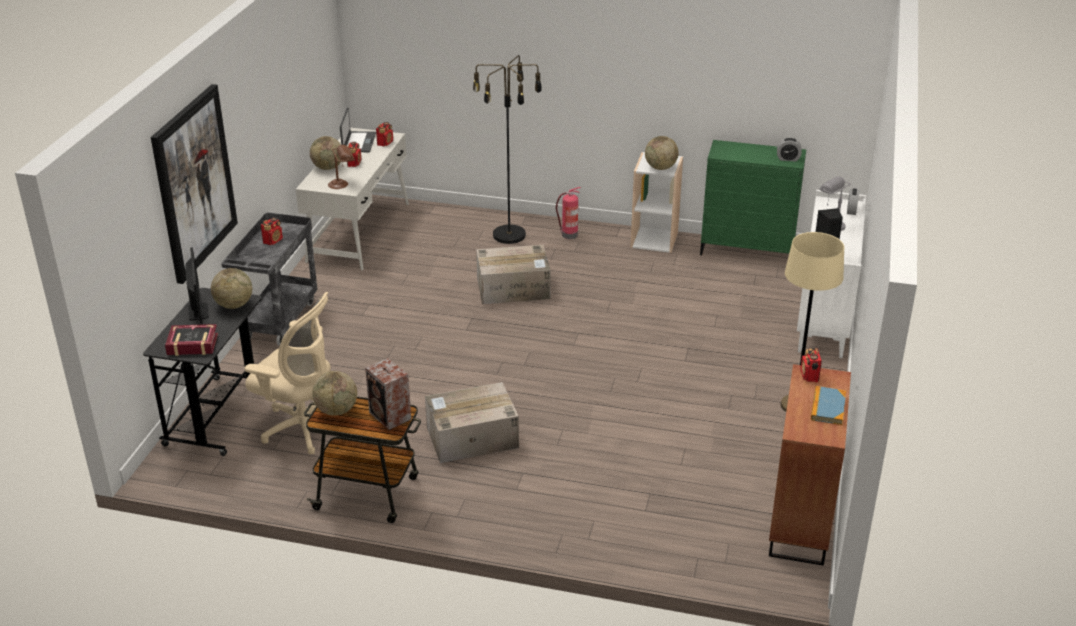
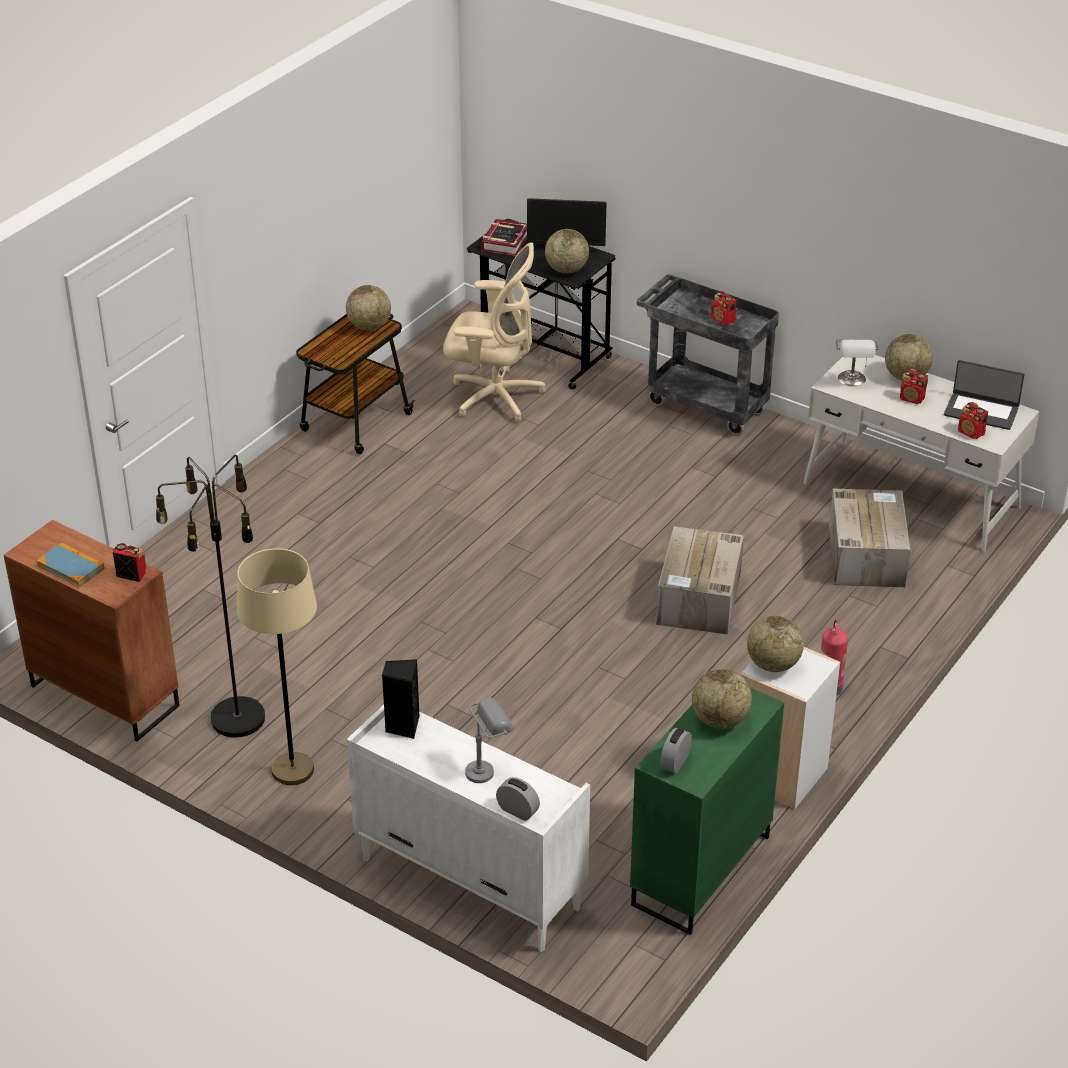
camera: 110 degrees right, 5 degrees up
(194, 183) = (654, 163): picture -> none
(299, 427) = (490, 397): beige office chair -> beige office chair turned 120 degrees counterclockwise
(342, 183) = (853, 382): brown table lamp -> white table lamp
(390, 417) = (335, 352): speaker -> none
(471, 438) = (401, 501): cardboard box -> cardboard box (865, 555)
(509, 236) = (849, 627): floor lamp -> floor lamp (236, 718)
(744, 152) = (720, 720): none -> globe

